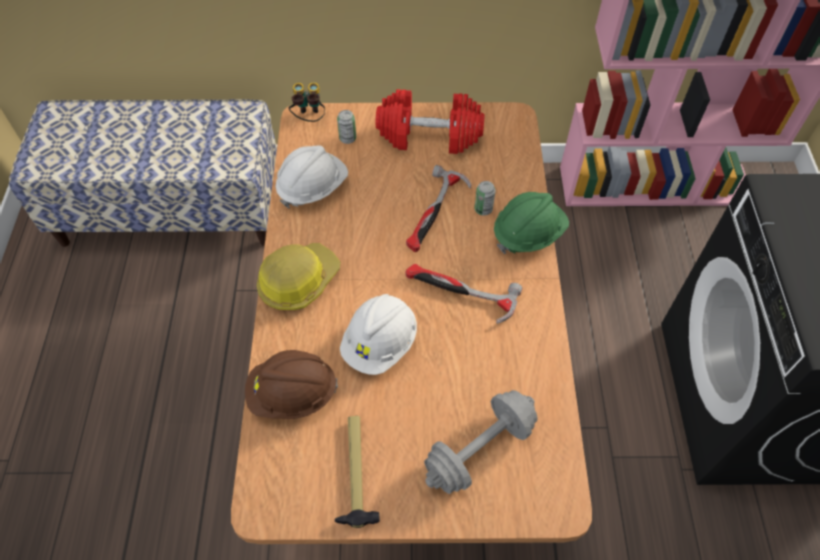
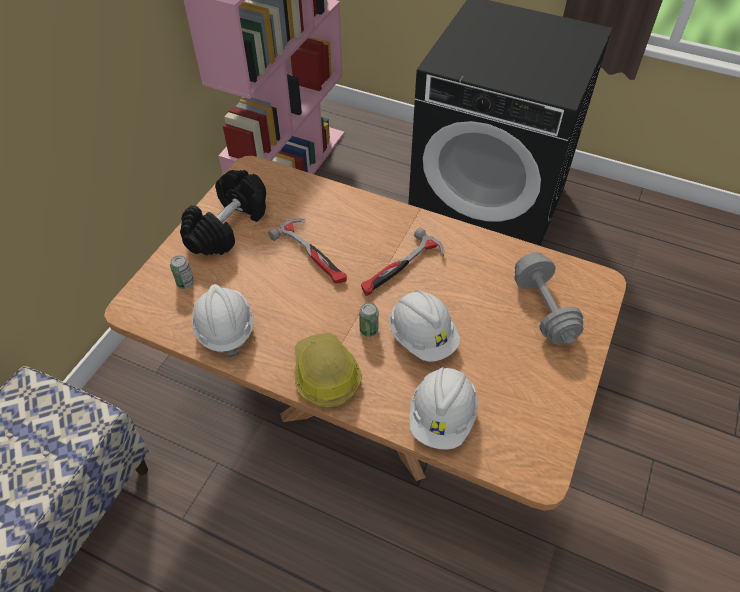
camera: 65 degrees left, 5 degrees down
(292, 395) = (442, 417): brown hard hat -> white hard hat
(309, 119) = (136, 303): binoculars -> none
(355, 472) = (533, 395): hammer -> none
(429, 136) = (228, 227): red dumbbell -> black dumbbell
(483, 209) = (330, 224): can -> can (369, 330)
(528, 234) = (371, 208): green hard hat -> none

